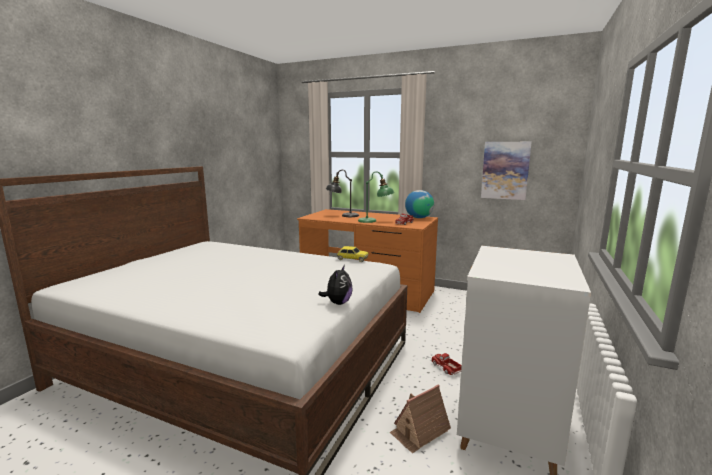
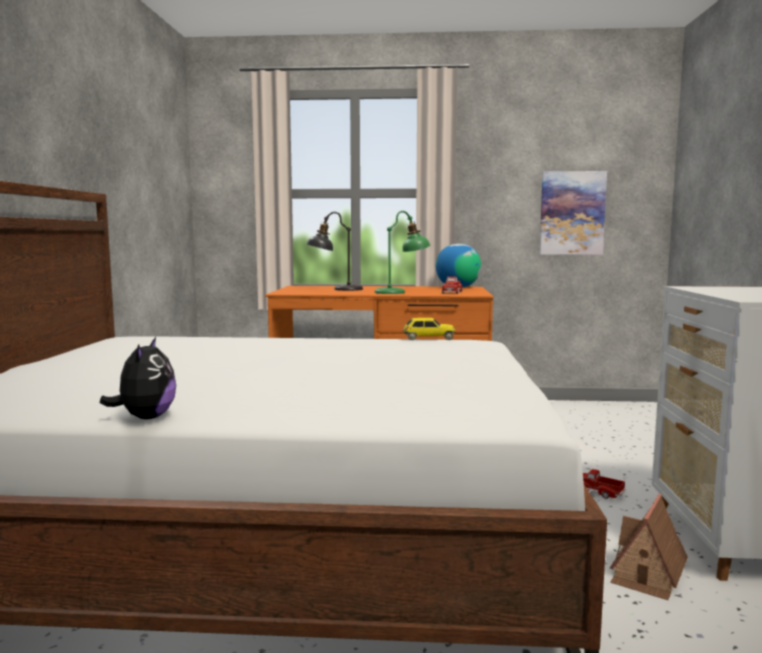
camera: 20 degrees left, 5 degrees down
(338, 303) = (513, 379): plush toy -> plush toy (145, 417)

